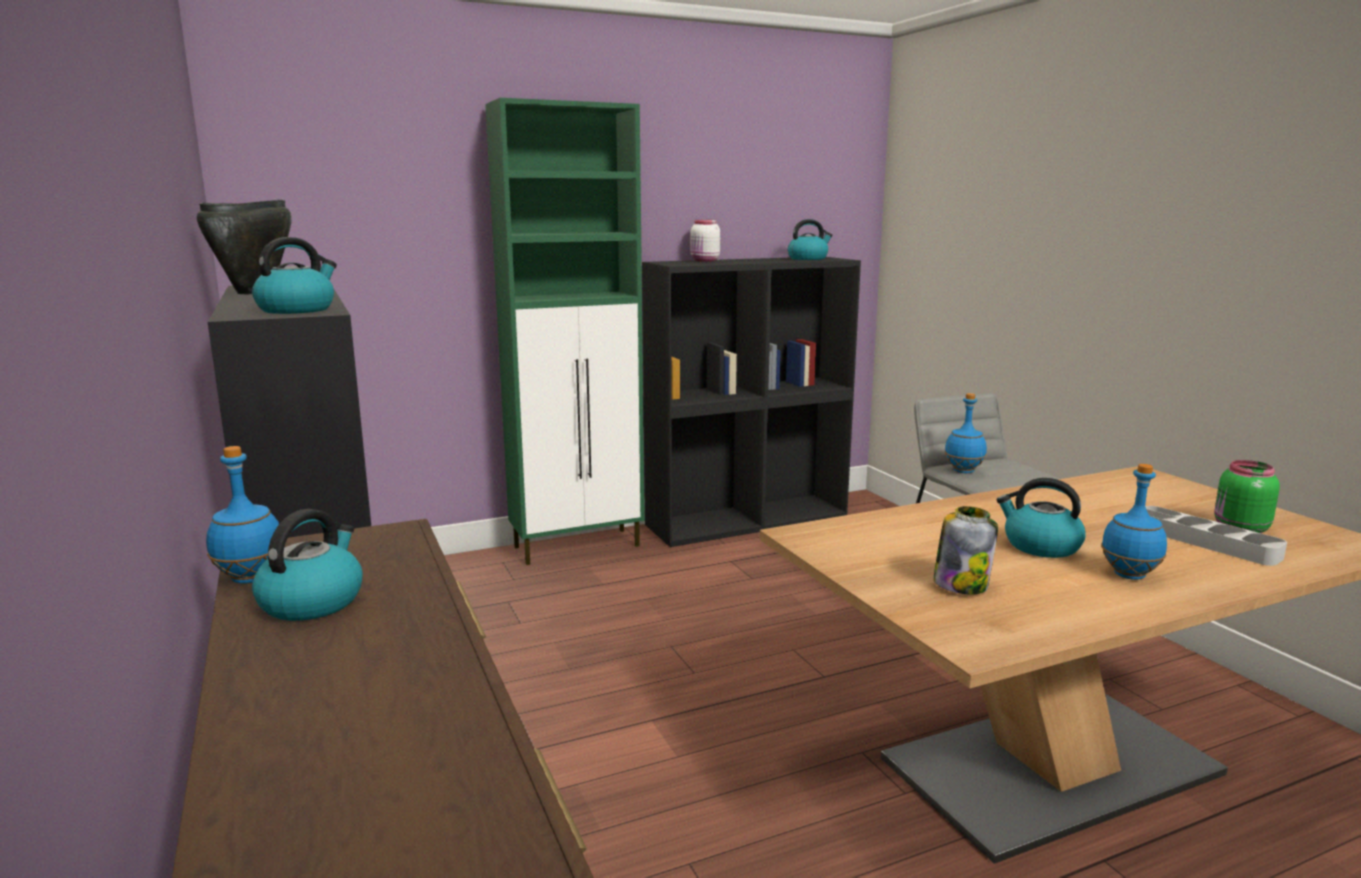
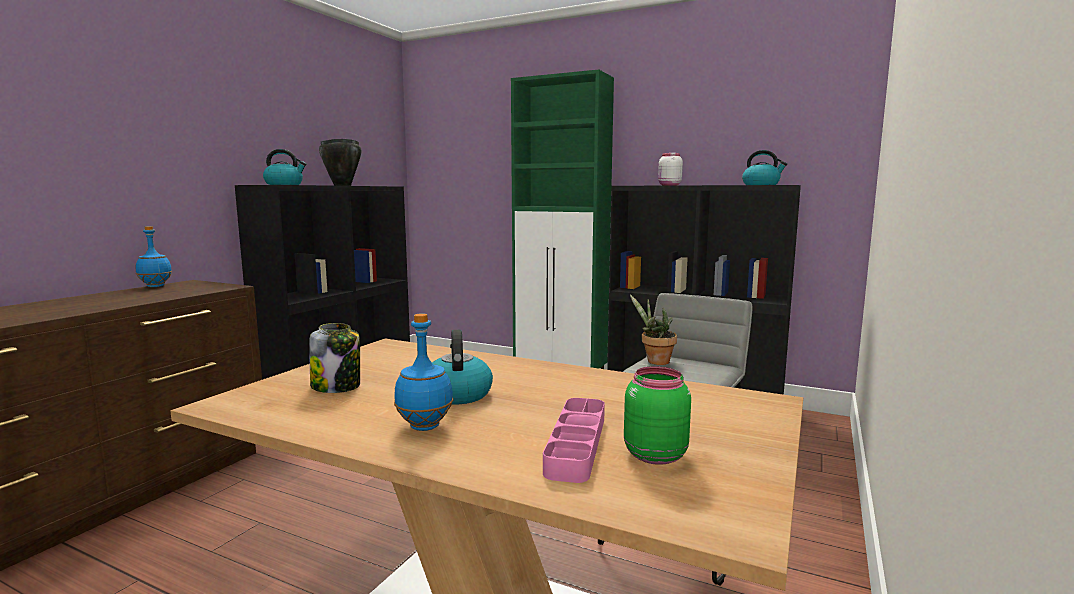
camera: 50 degrees right, 5 degrees down
(312, 601) = (132, 294): kettle -> none
(964, 471) = (654, 361): blue bottle -> potted plant
(1205, 542) = (576, 444): grey tray -> pink tray

